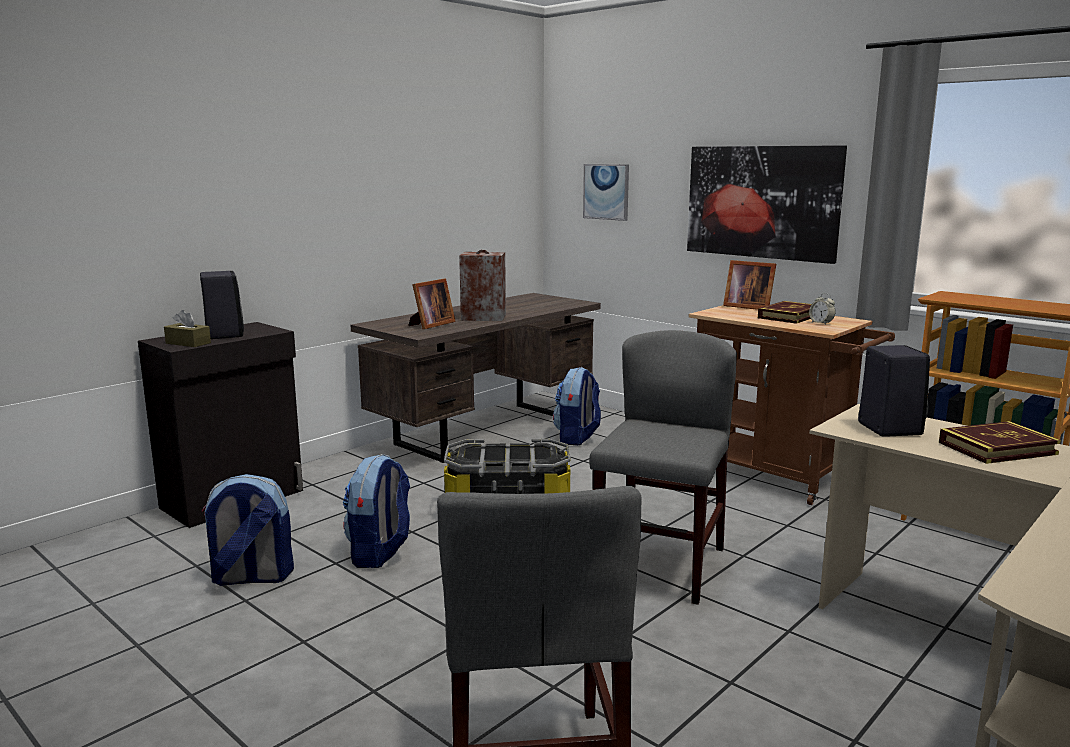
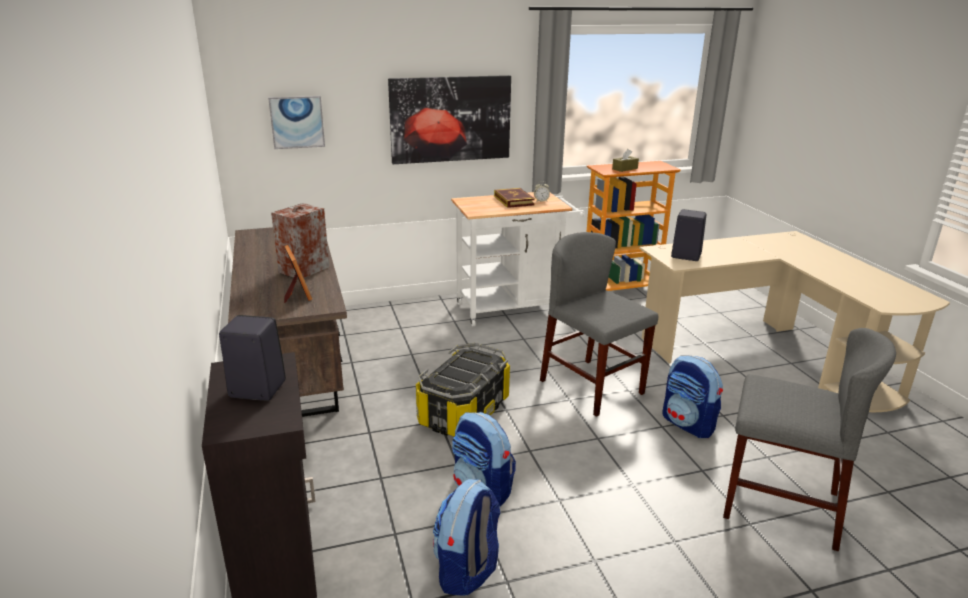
camera: 60 degrees left, 10 degrees up
(188, 343) = (271, 414): brown tissue box -> brown tissue box (625, 169)
(577, 438) = (367, 341): backpack -> backpack (688, 424)
(747, 307) = (471, 199): picture frame -> none
(777, 478) = (514, 308): brown cart -> white cart
(997, 448) = (727, 249): book -> none

